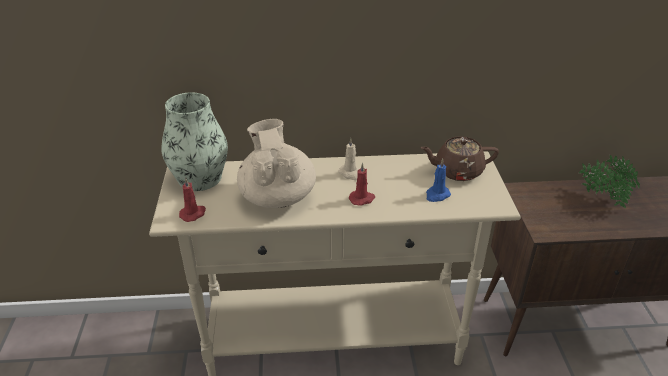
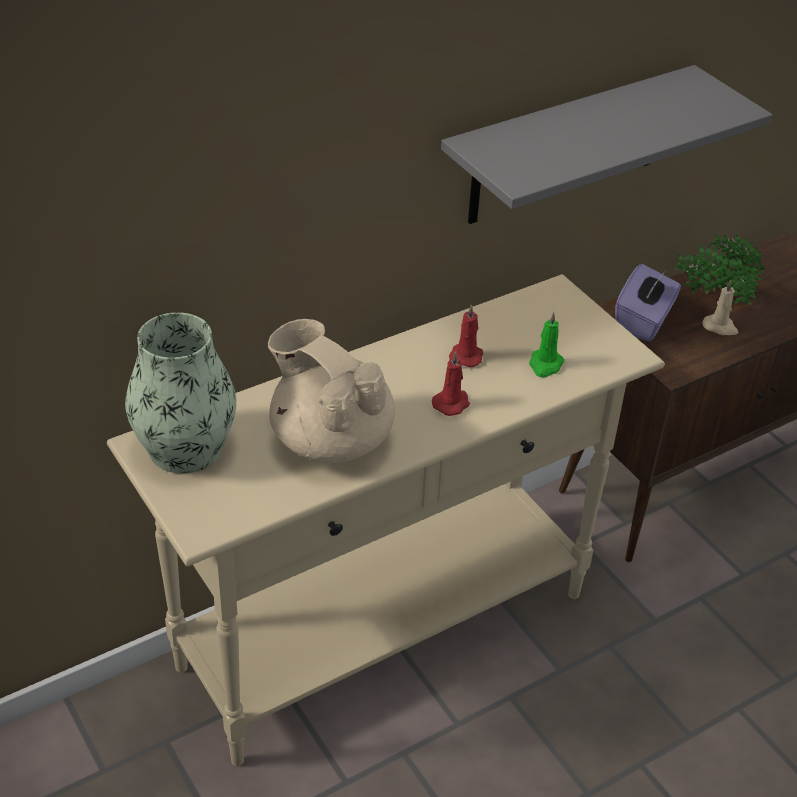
camera: 30 degrees left, 5 degrees up
(193, 214) = (229, 508): red candle -> red candle (466, 355)
(350, 173) = (405, 368): beige candle -> beige candle (720, 327)
(437, 195) = (545, 365): blue candle -> green candle
(457, 171) = (546, 319): brown teapot -> none
(497, 63) = (567, 146): none -> grey shelf
(542, 199) = (643, 321): none -> purple tissue box

